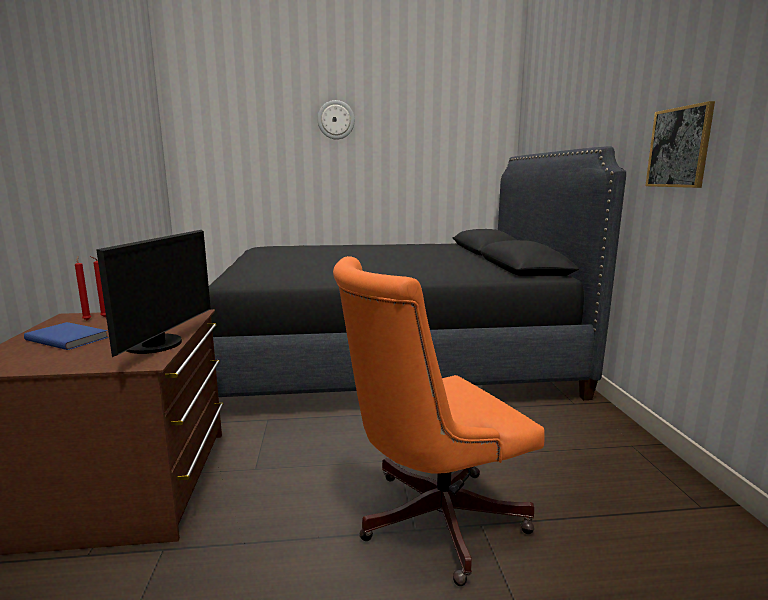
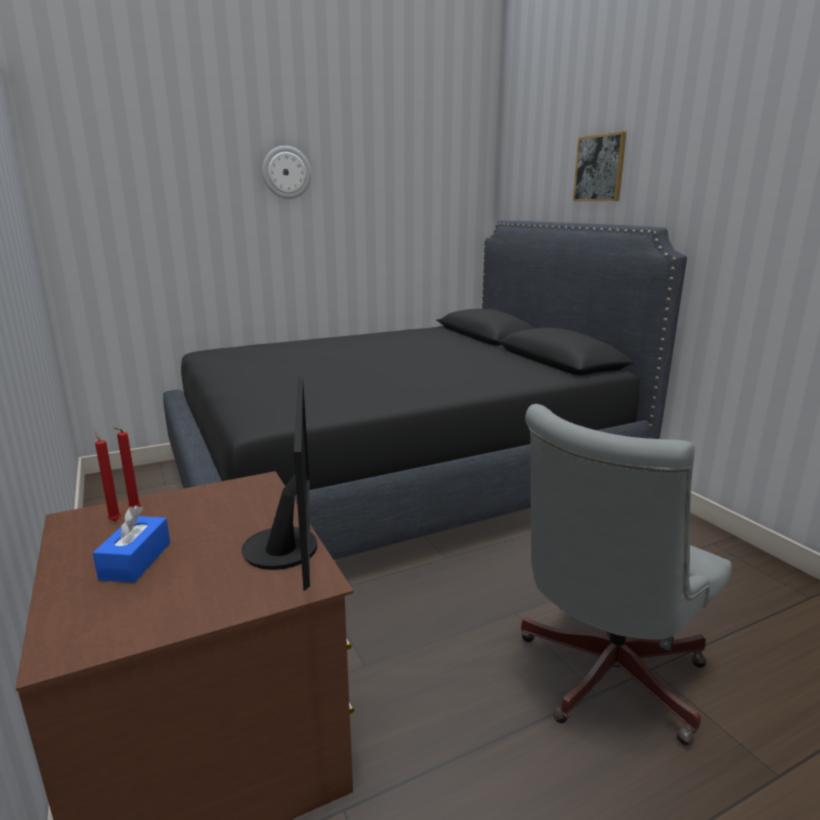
camera: 20 degrees left, 5 degrees up
(68, 338) = (136, 561): blue book -> blue tissue box
(430, 520) = (603, 678): orange office chair -> grey office chair
(679, 147) = (755, 237): picture -> picture (599, 168)

